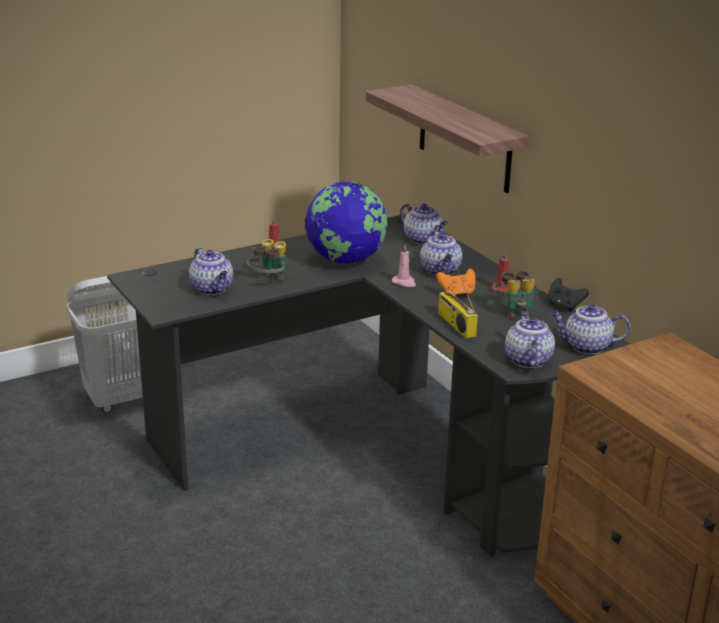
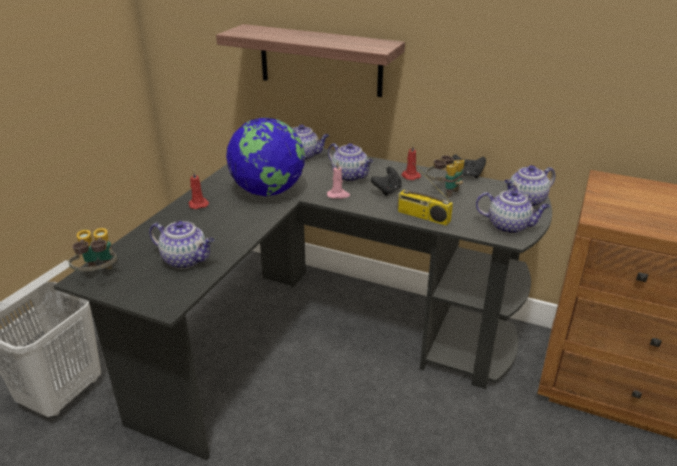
camera: 35 degrees left, 5 degrees up
(269, 281) = (229, 233): binoculars -> binoculars (99, 275)
(457, 293) = (387, 191): orange game controller -> black game controller
(527, 360) = (509, 226): teapot -> teapot turned 150 degrees clockwise

